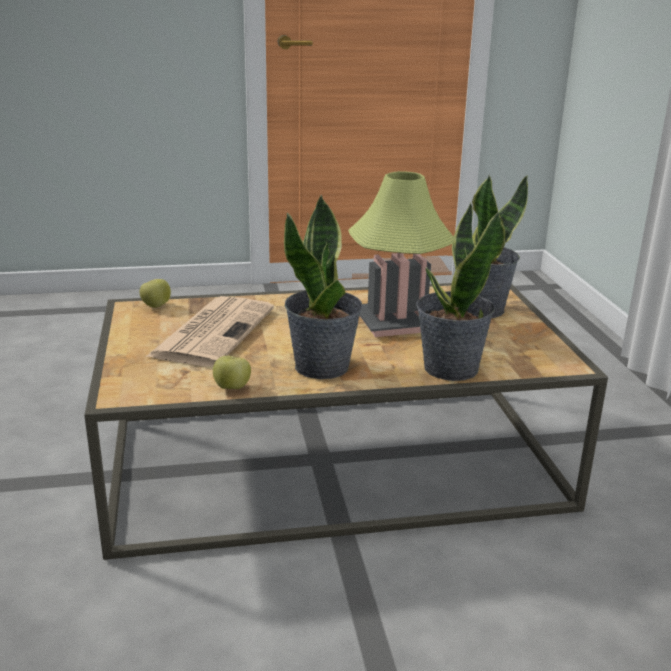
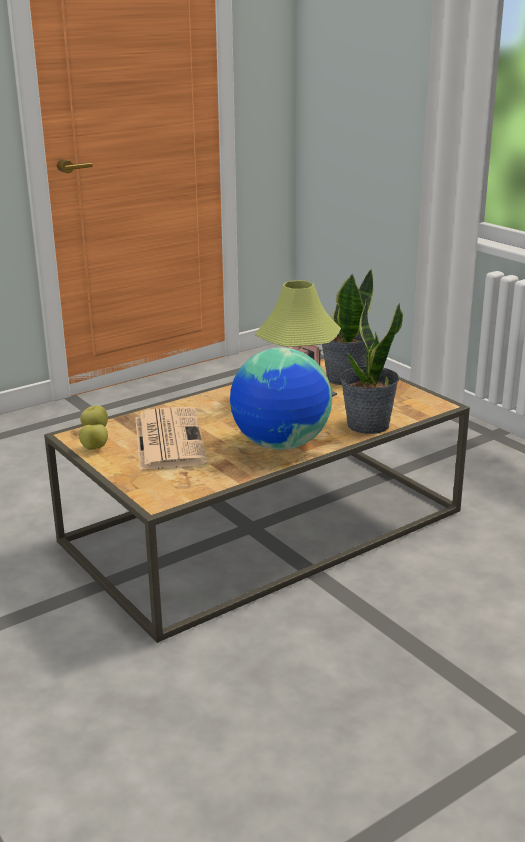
camera: 25 degrees left, 0 degrees up
(232, 388) = (234, 475): apple -> apple (94, 448)
(323, 366) = (280, 445): potted plant -> globe

